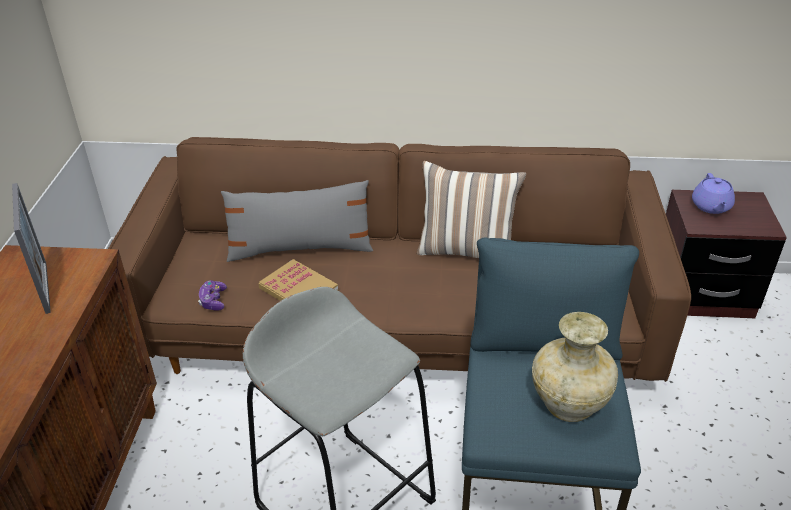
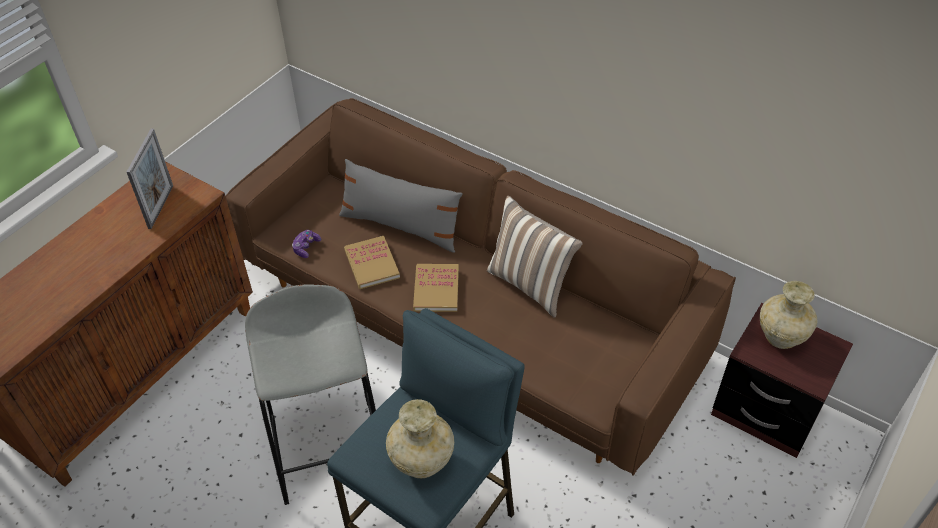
camera: 30 degrees right, 10 degrees up
(383, 286) = (436, 289): none -> book
(711, 206) = (781, 337): purple teapot -> beige vase

